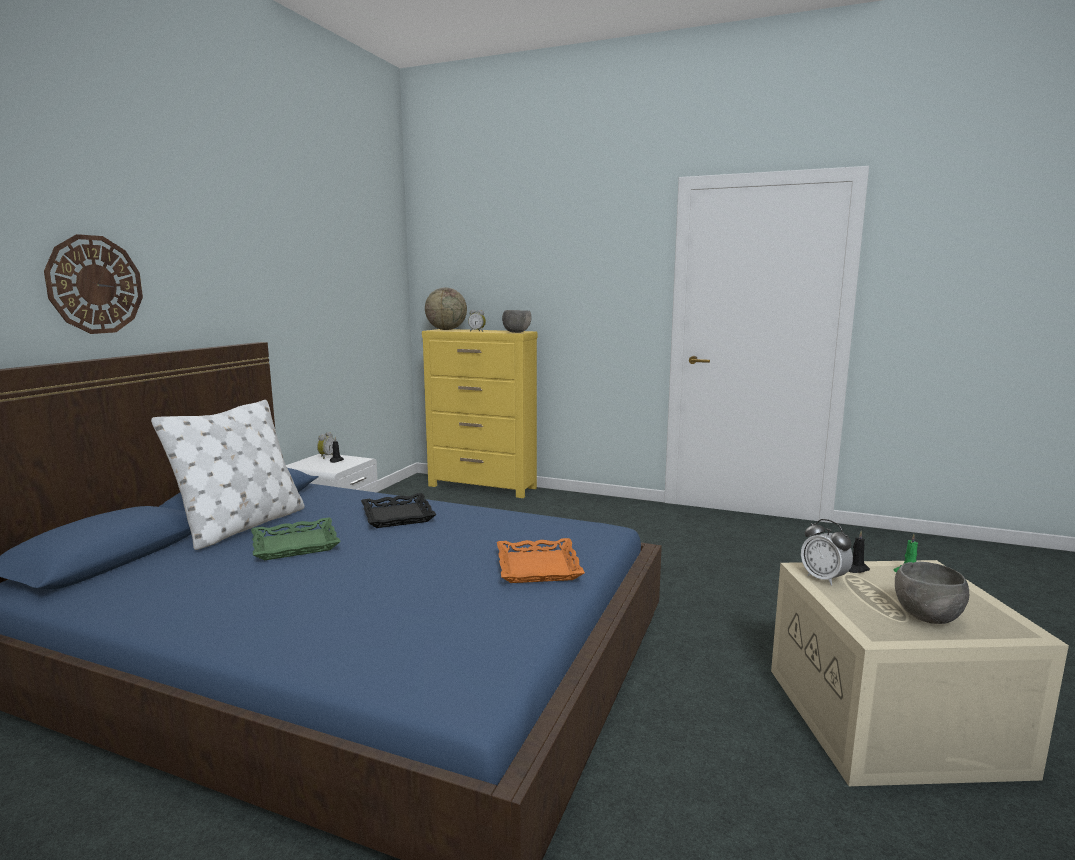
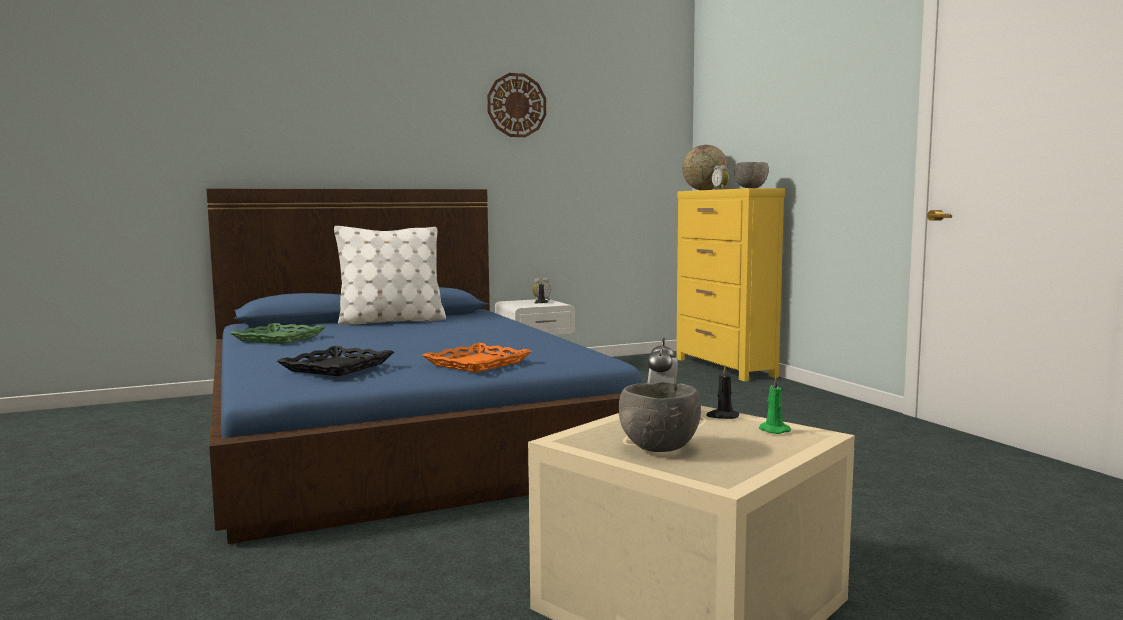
camera: 45 degrees right, 5 degrees down
(95, 284) = (346, 137): wall clock -> wall clock (516, 105)
(295, 545) = (386, 331): green tray -> green tray (278, 338)
(397, 516) = (484, 330): black tray -> black tray (337, 367)

